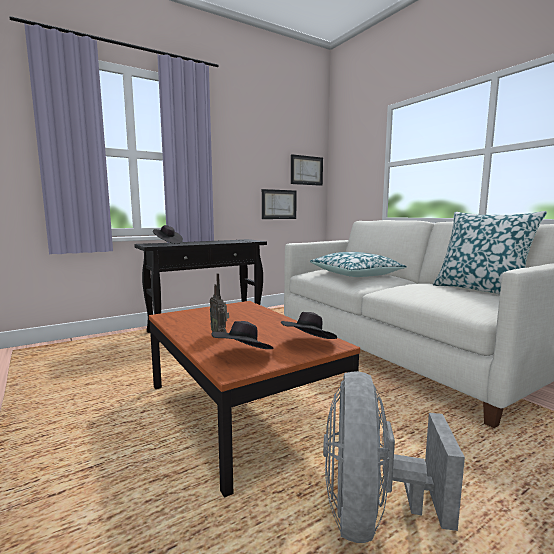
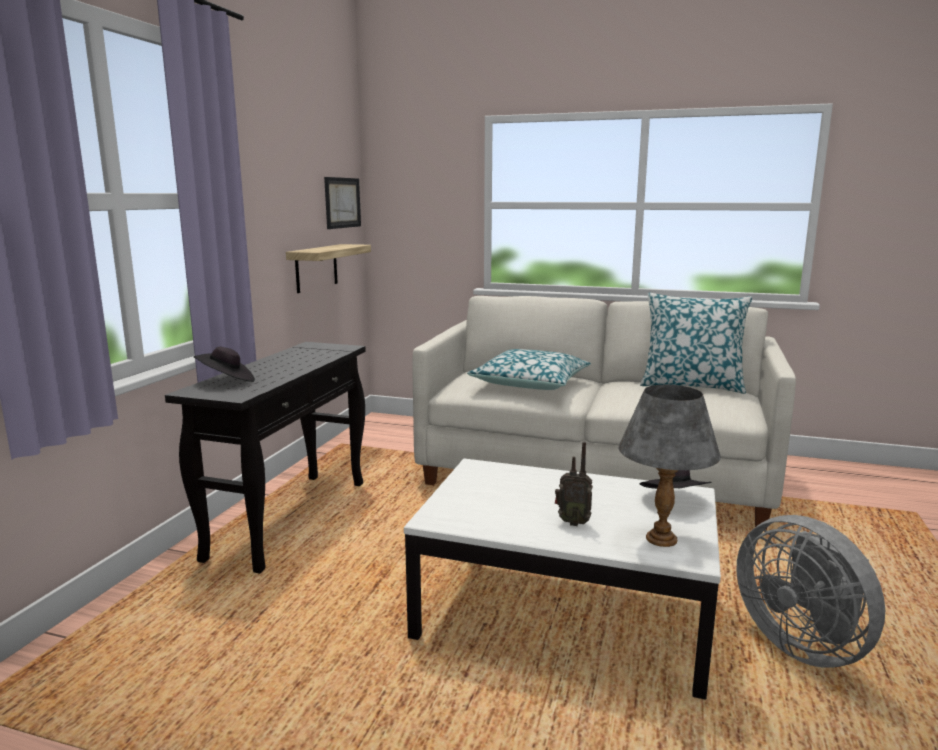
camera: 40 degrees left, 5 degrees up
(242, 410) = (564, 613): brown coffee table -> white coffee table
(243, 356) = (662, 539): black hat -> grey table lamp
(279, 204) = (316, 268): picture -> shelf

